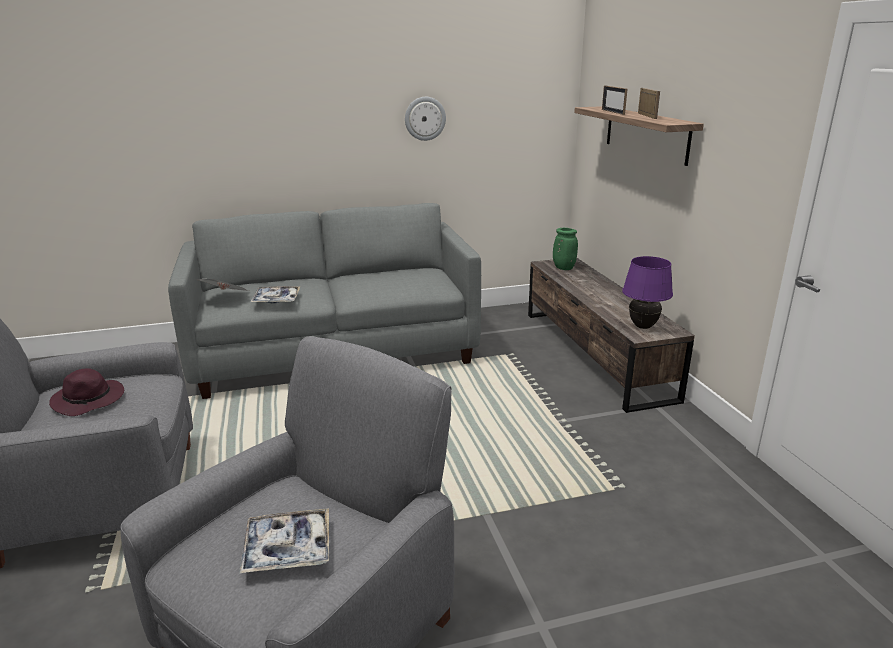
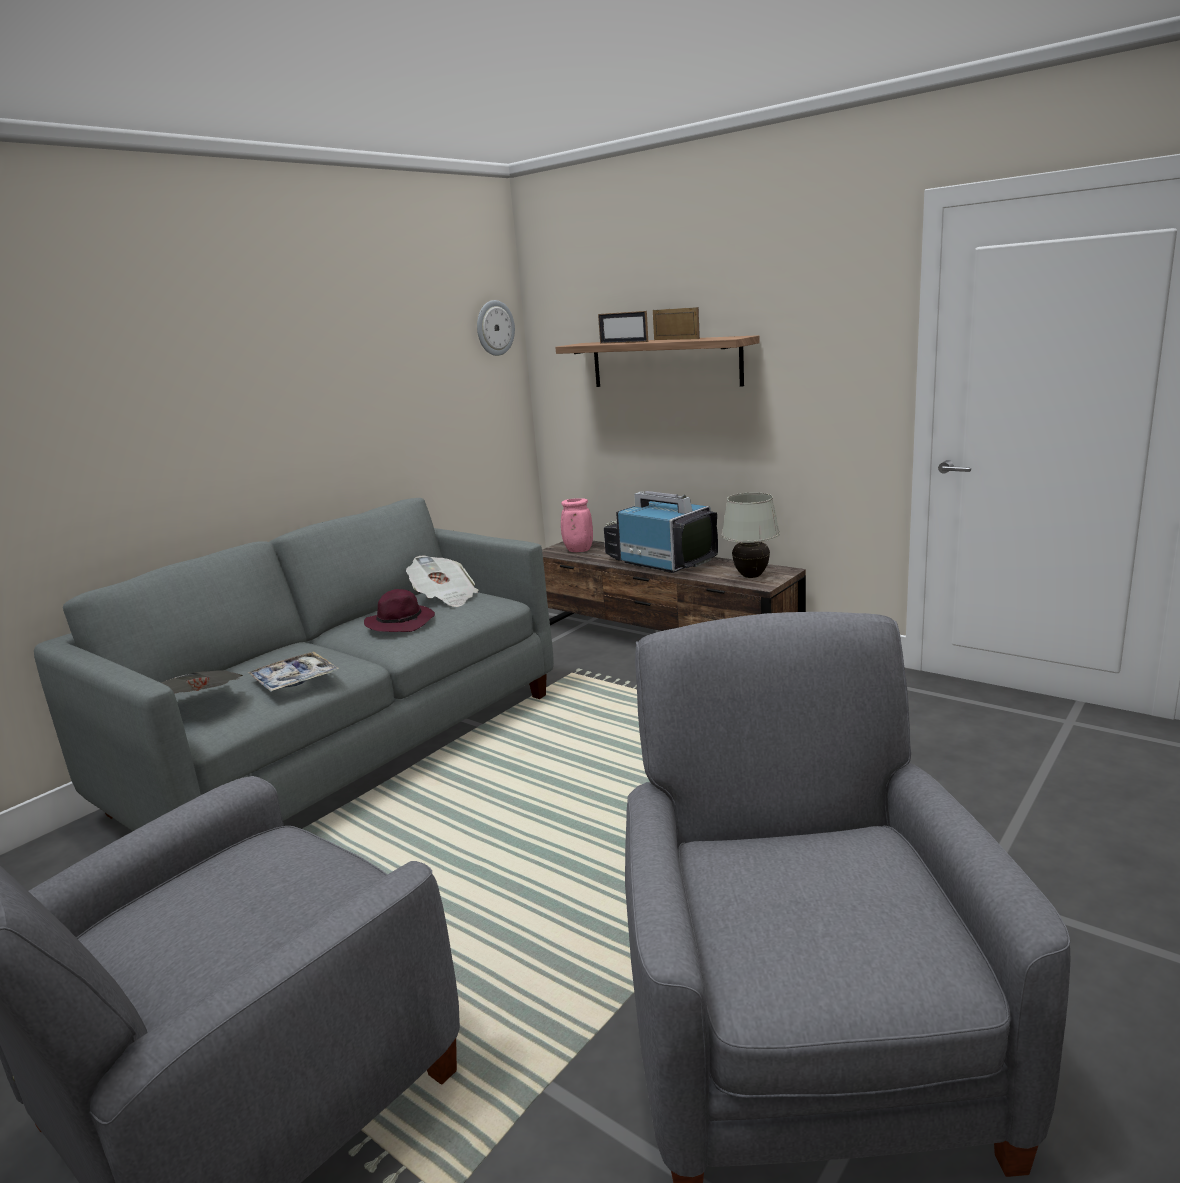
camera: 35 degrees left, 5 degrees down
(89, 400) = (220, 908): purple hat -> purple hat (401, 623)
(287, 548) = (848, 895): tray -> none
(417, 276) = (445, 598): none -> newspaper
(425, 118) = (367, 384): wall clock -> wall clock (494, 328)
(563, 268) = (578, 550): green vase -> pink vase
(600, 294) = (660, 562): none -> television
(642, 326) = (751, 576): purple table lamp -> white table lamp

